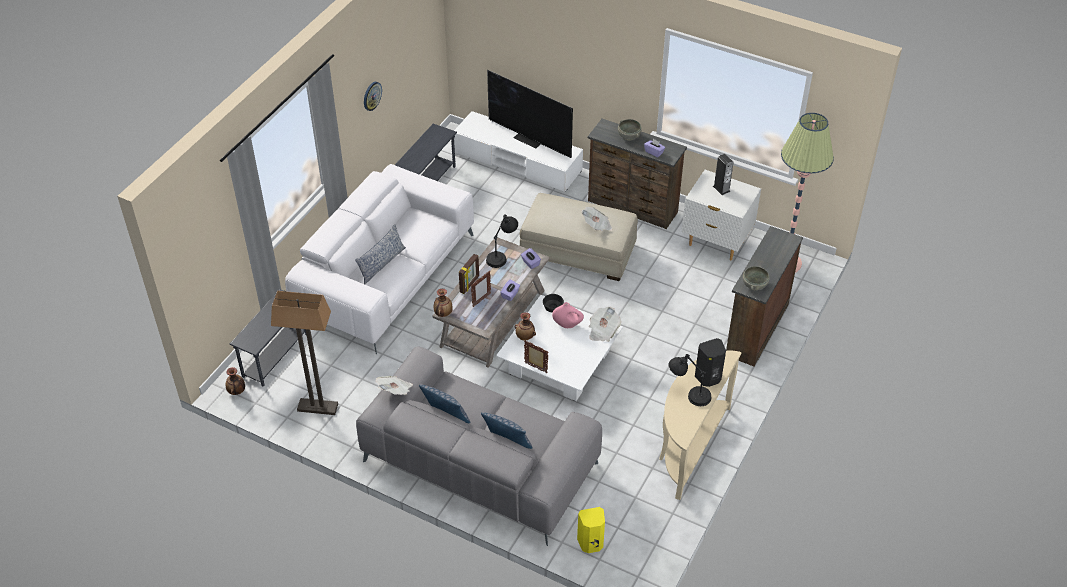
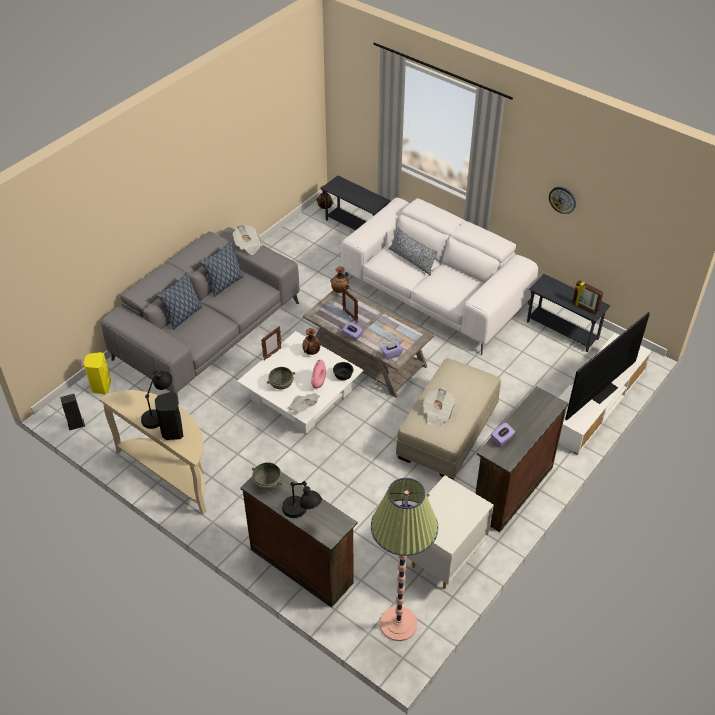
camera: 100 degrees right, 0 degrees up
(318, 407) = (295, 247): floor lamp -> none
(470, 284) = (372, 310): picture frame -> picture frame (584, 308)
(502, 255) = (406, 336): black table lamp -> black table lamp (302, 514)
(628, 136) = (533, 421): grey bowl -> grey bowl (281, 384)
(721, 188) = (456, 513): speaker -> speaker (76, 424)

